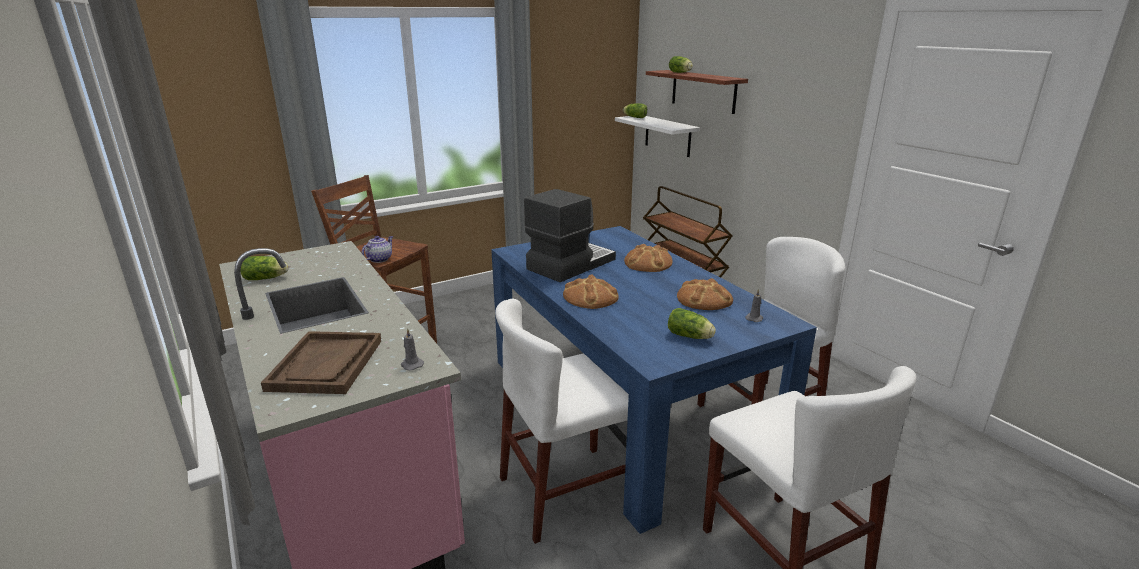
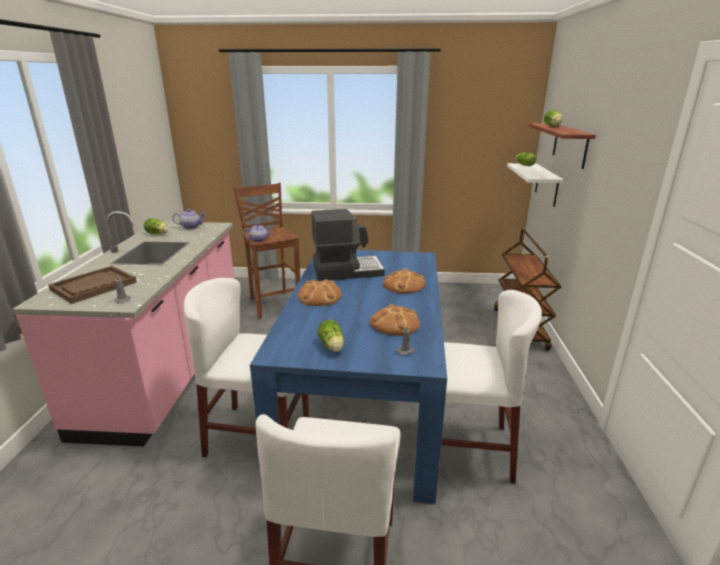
camera: 35 degrees right, 0 degrees up
(300, 258) = (191, 227): none -> teapot

